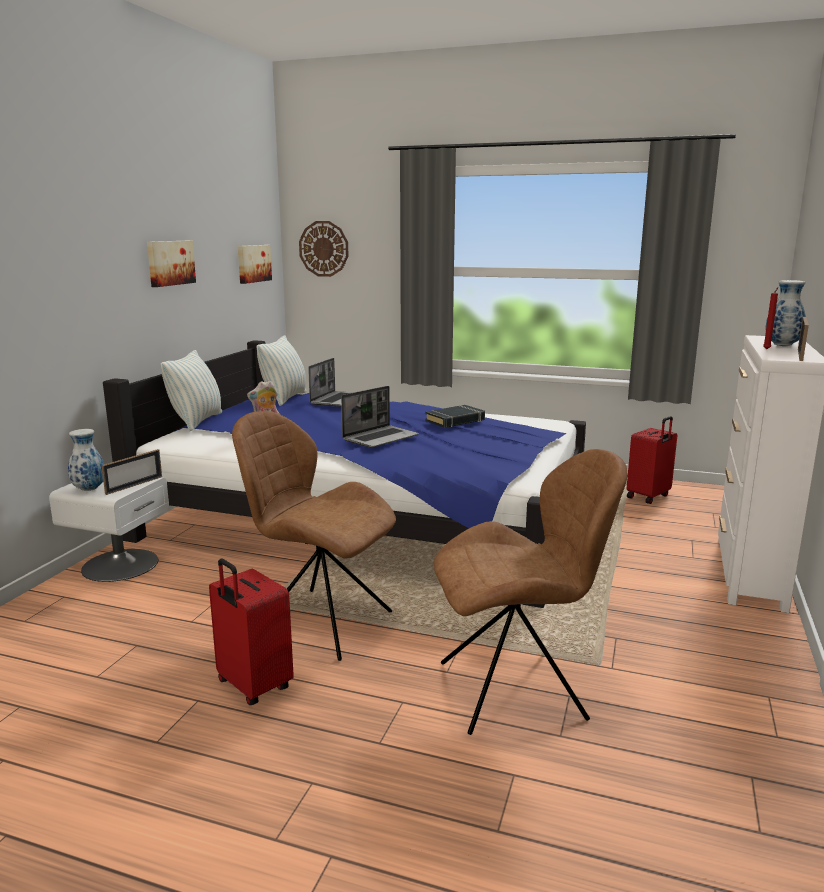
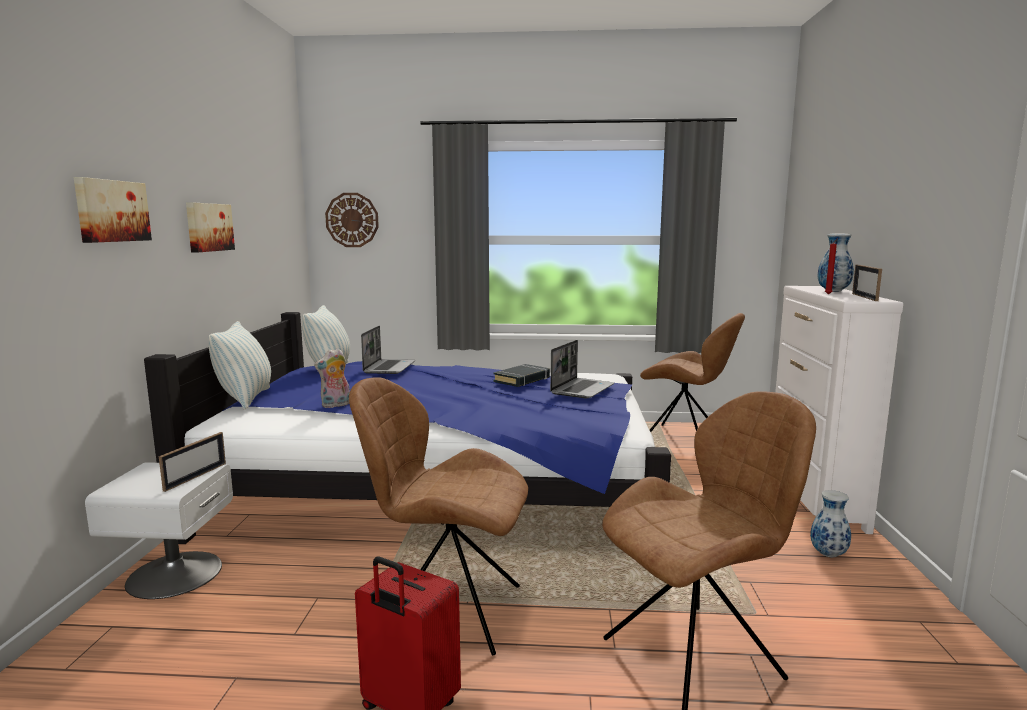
camera: 15 degrees left, 5 degrees down
(89, 489) = (139, 487): vase -> vase (829, 554)
(253, 263) = (283, 233): picture -> picture (111, 211)
(381, 438) = (463, 401): laptop -> laptop (582, 389)
(649, 496) = (685, 439): red suitcase -> brown chair

